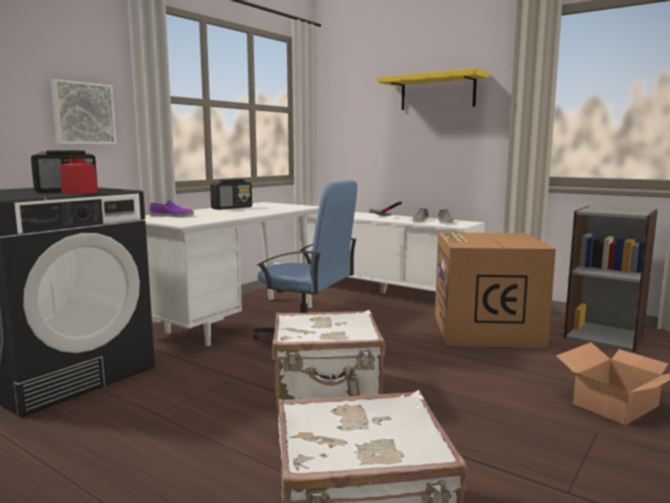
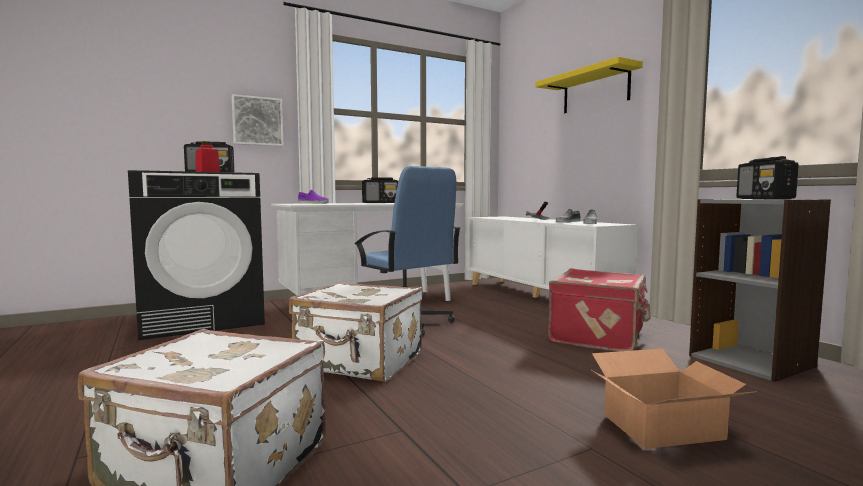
camera: 25 degrees right, 5 degrees down
(484, 330) = (599, 336): cardboard box -> red suitcase
(615, 209) = (764, 199): none -> radio

